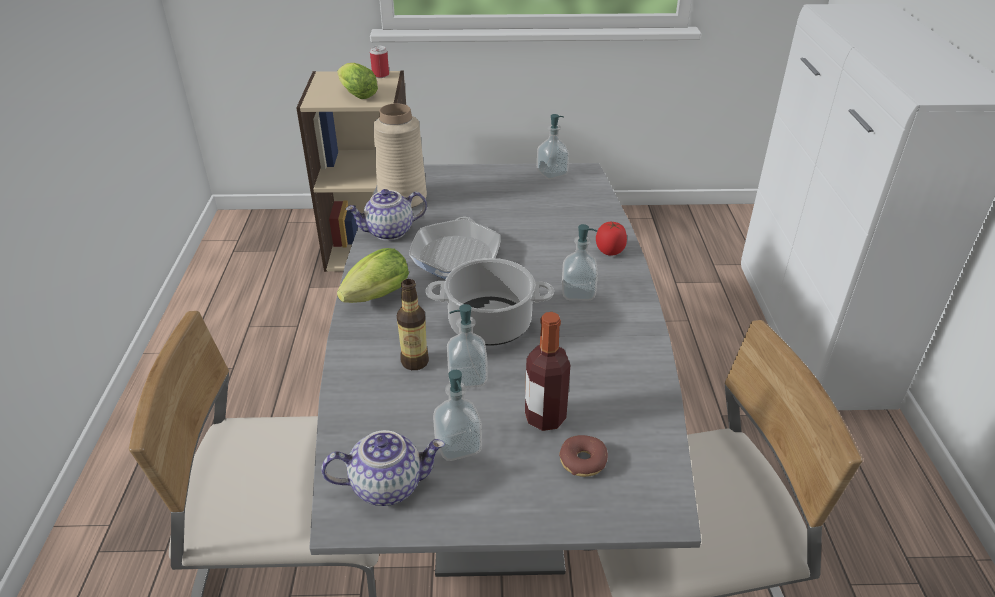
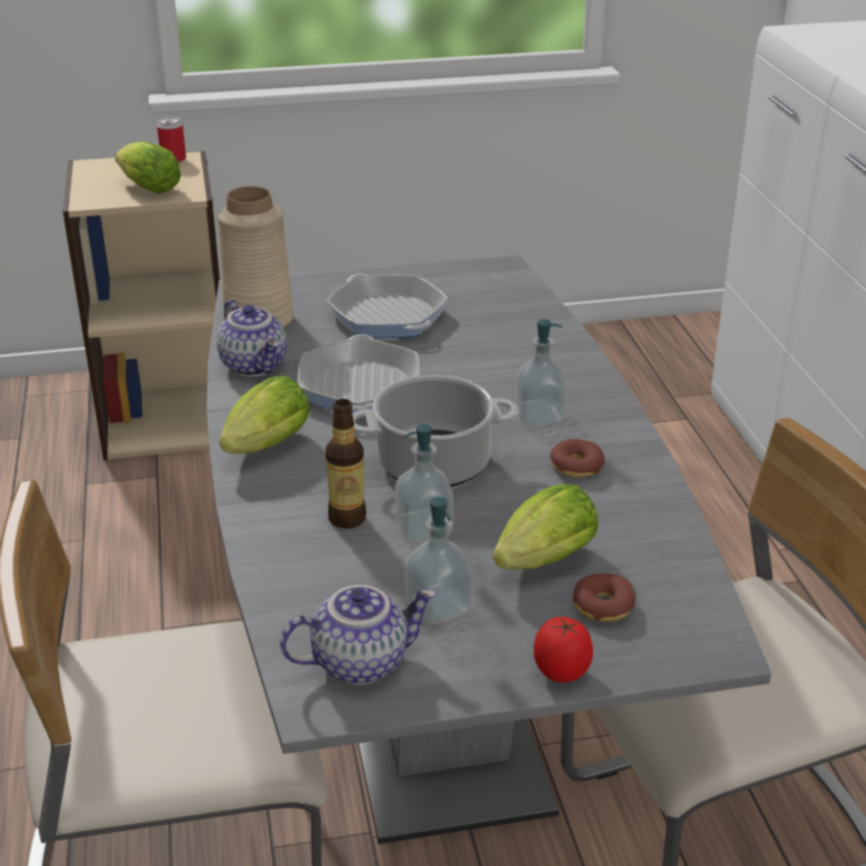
camera: 10 degrees left, 5 degrees down
(389, 232) = (255, 366): teapot -> teapot turned 90 degrees counterclockwise
(492, 202) = (387, 316): none -> frying pan
(545, 417) = (540, 563): bottle -> lettuce
(552, 173) = (458, 272): soap dispenser -> none
(594, 338) = (576, 466): none -> donut
(610, 251) = (566, 362): tomato -> tomato (561, 672)

